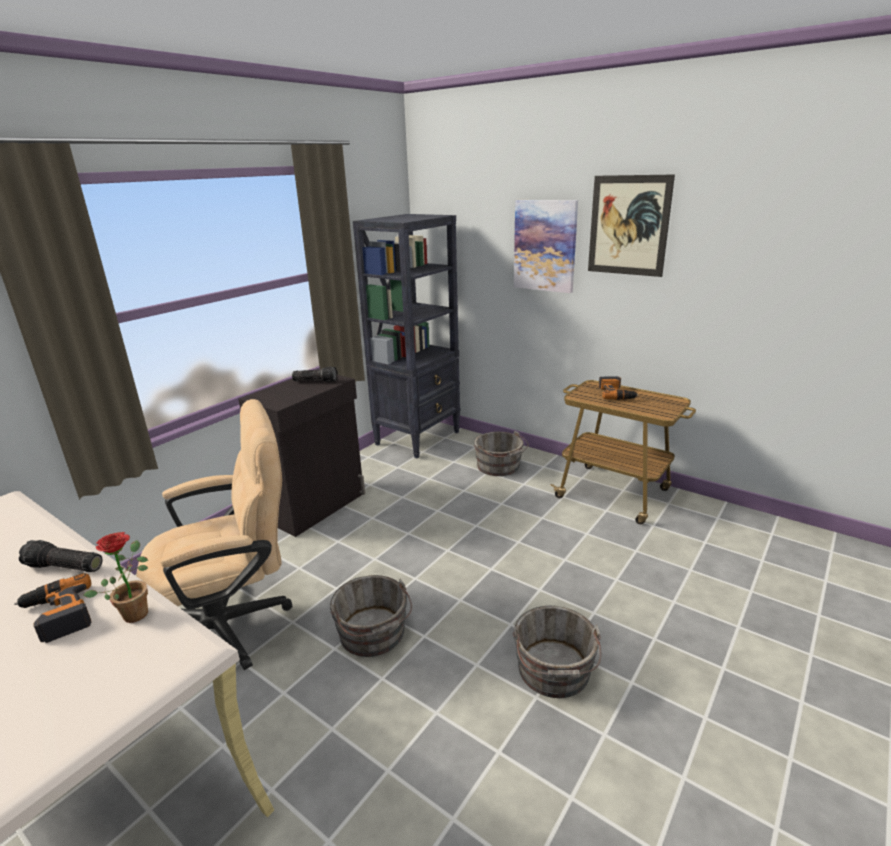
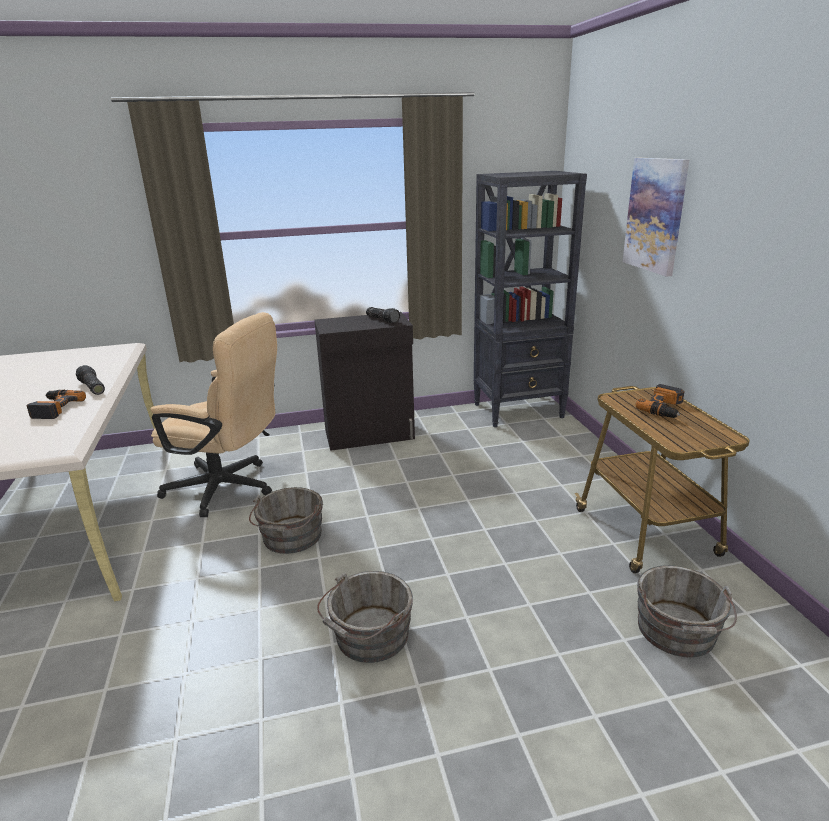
camera: 40 degrees right, 0 degrees up
(136, 611) = (78, 420): potted plant -> none
(500, 467) = (560, 461): grey bucket -> grey bucket (677, 633)
(628, 226) = (732, 195): picture -> none

